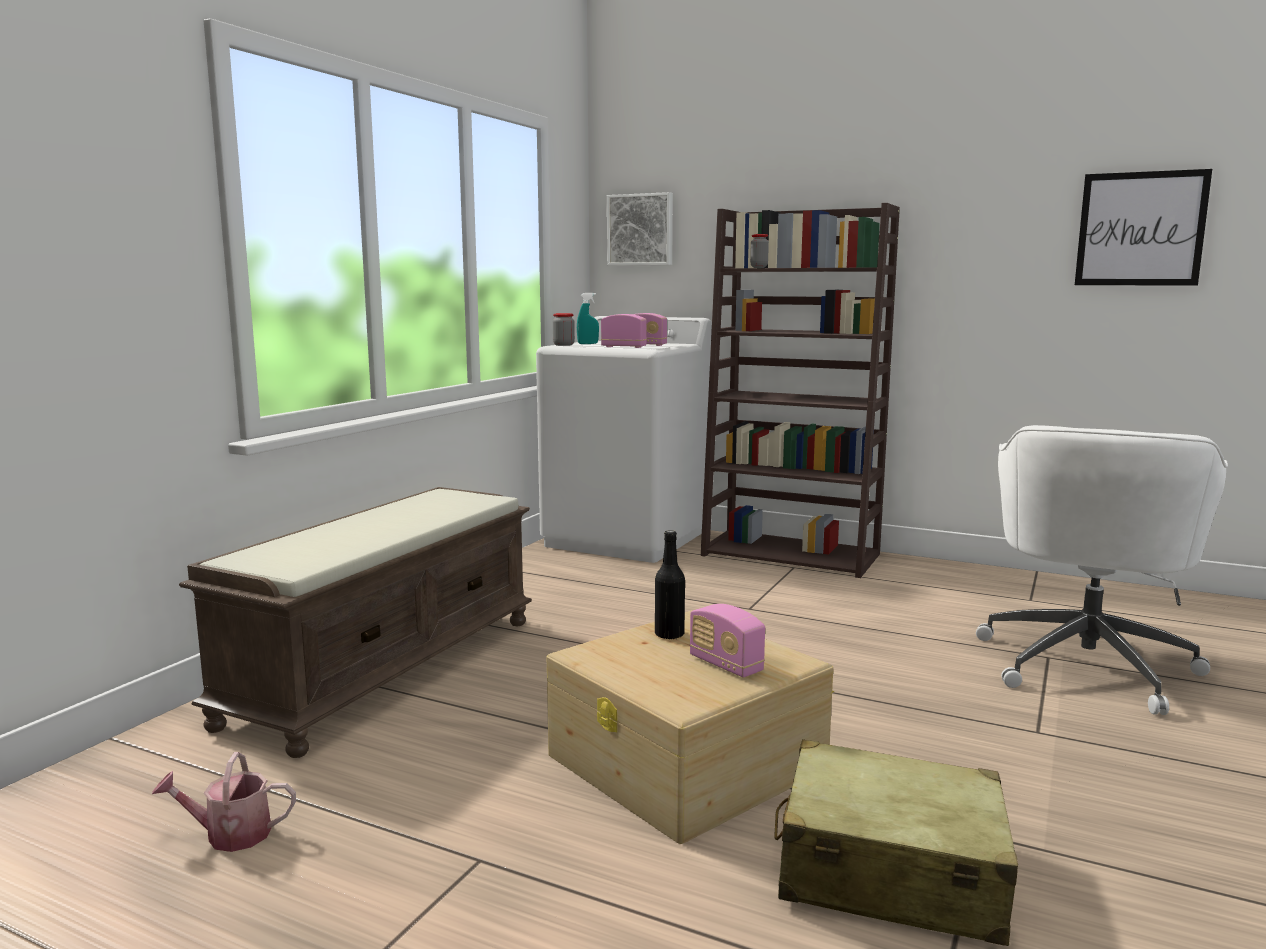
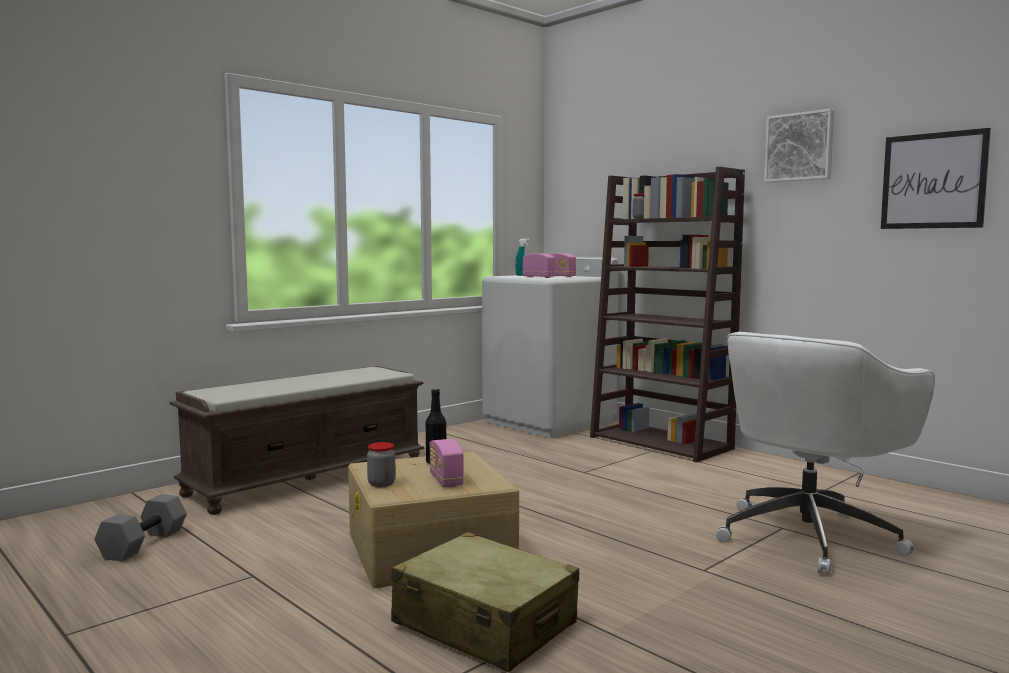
camera: 20 degrees right, 5 degrees down
(230, 835) = (143, 543): watering can -> grey dumbbell
(563, 345) = (503, 276): jar -> jar (381, 484)
(641, 230) = (575, 193): picture -> picture (799, 147)

